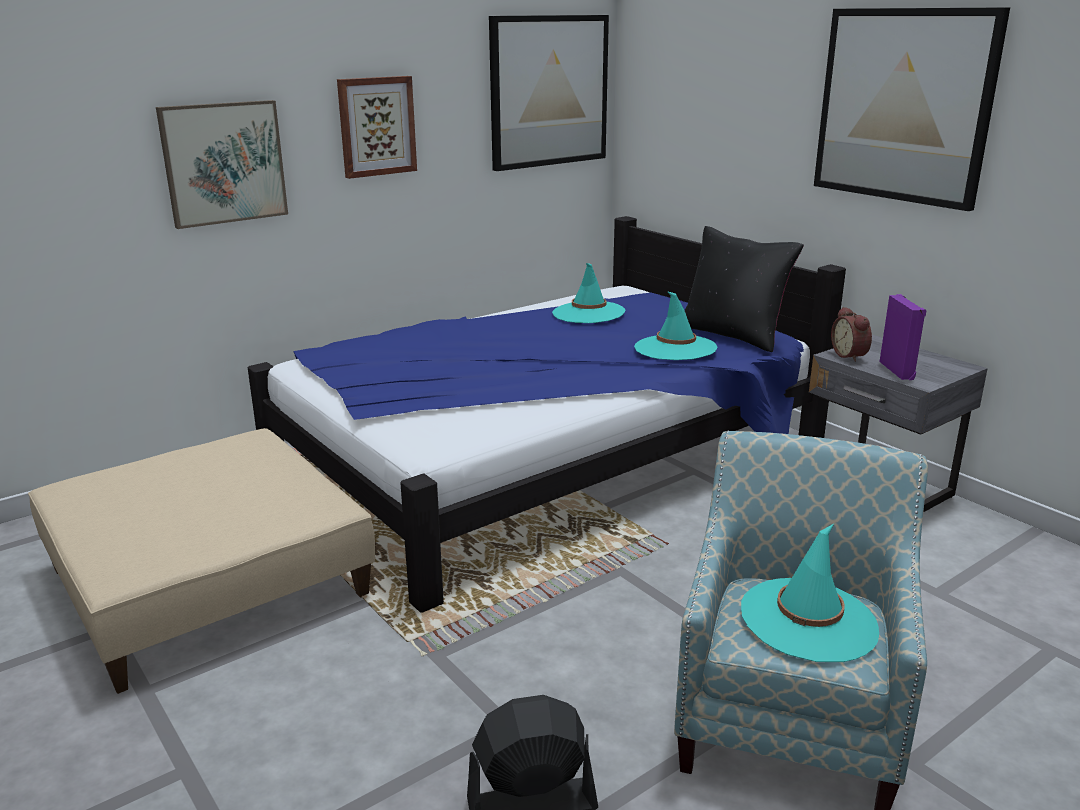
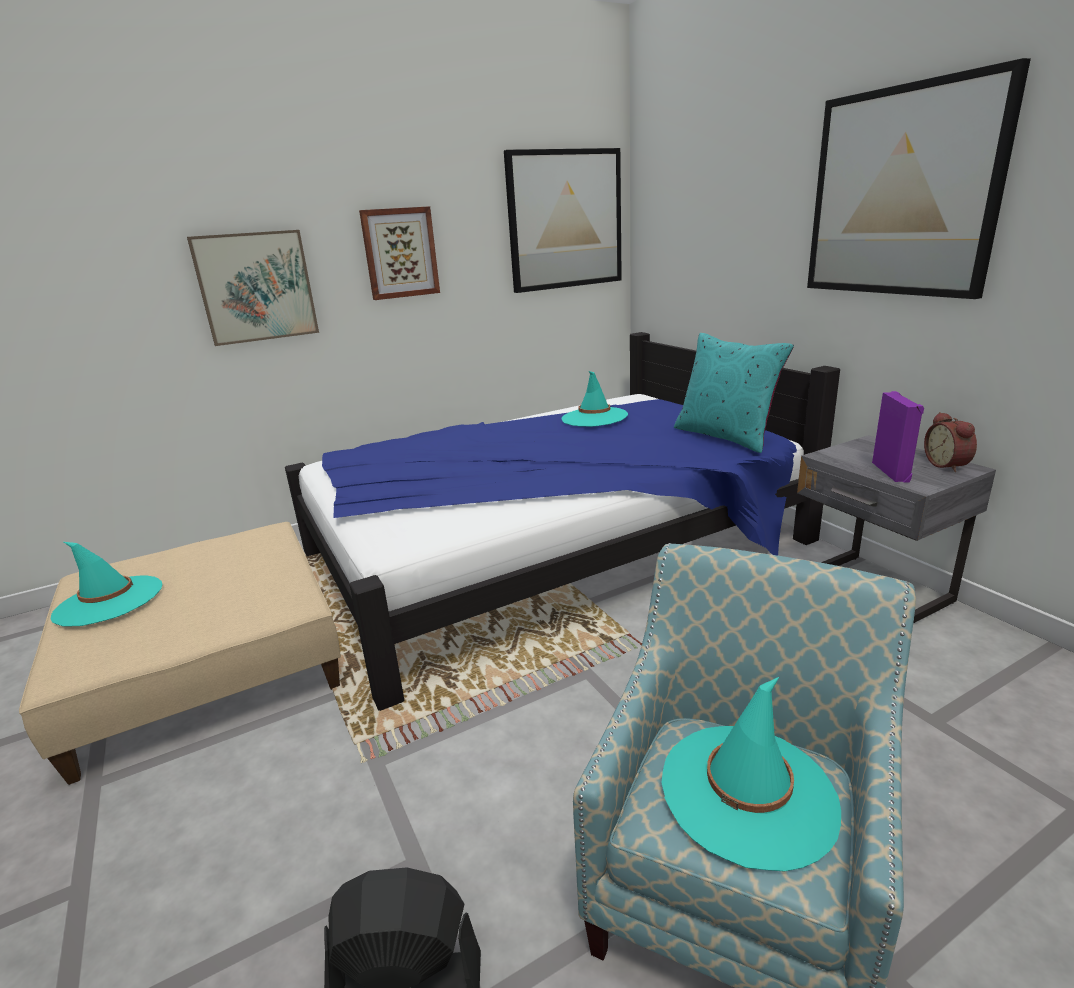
camera: 10 degrees right, 0 degrees up
(675, 348) = (663, 449): turquoise hat -> turquoise hat (109, 601)
(733, 335) = (726, 436): black pillow -> turquoise pillow
(850, 355) = (841, 456): alarm clock -> alarm clock (948, 465)

